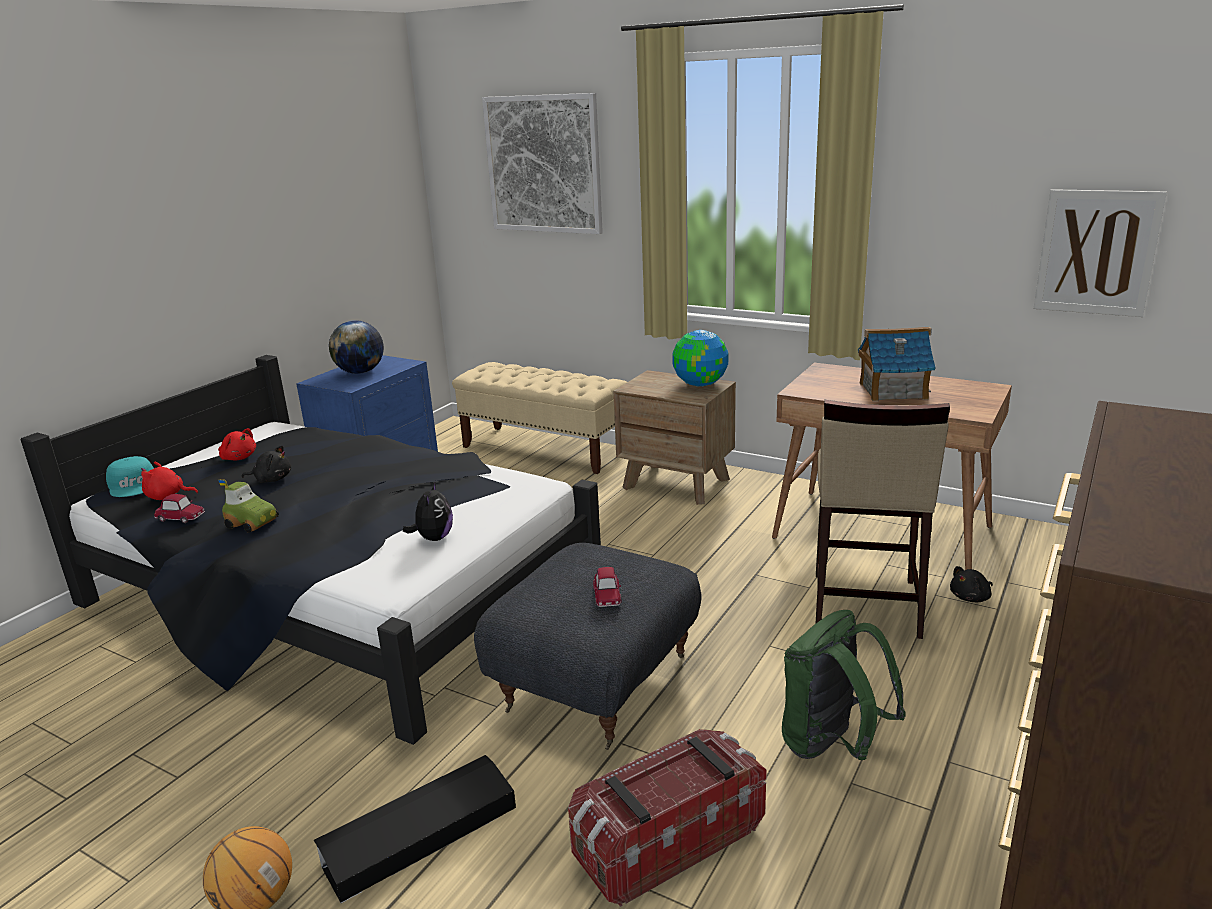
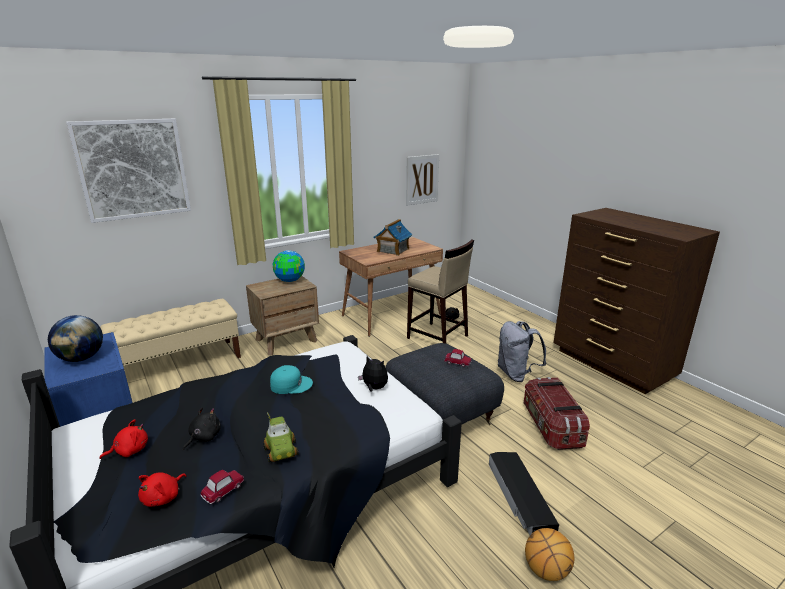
camera: 65 degrees left, 0 degrees up
(134, 485) = (100, 520): turquoise cap -> turquoise cap (291, 384)
(253, 522) = (282, 451): toy car -> toy car turned 105 degrees clockwise
(832, 745) = (516, 374): green backpack -> grey backpack

